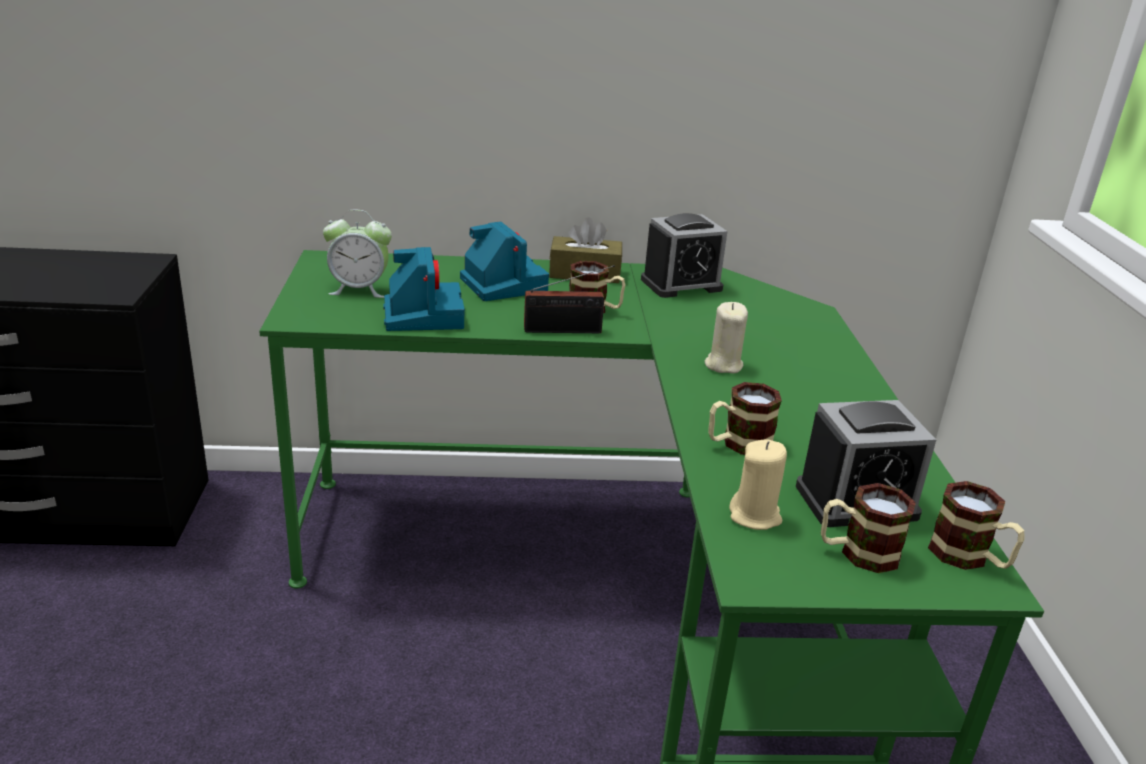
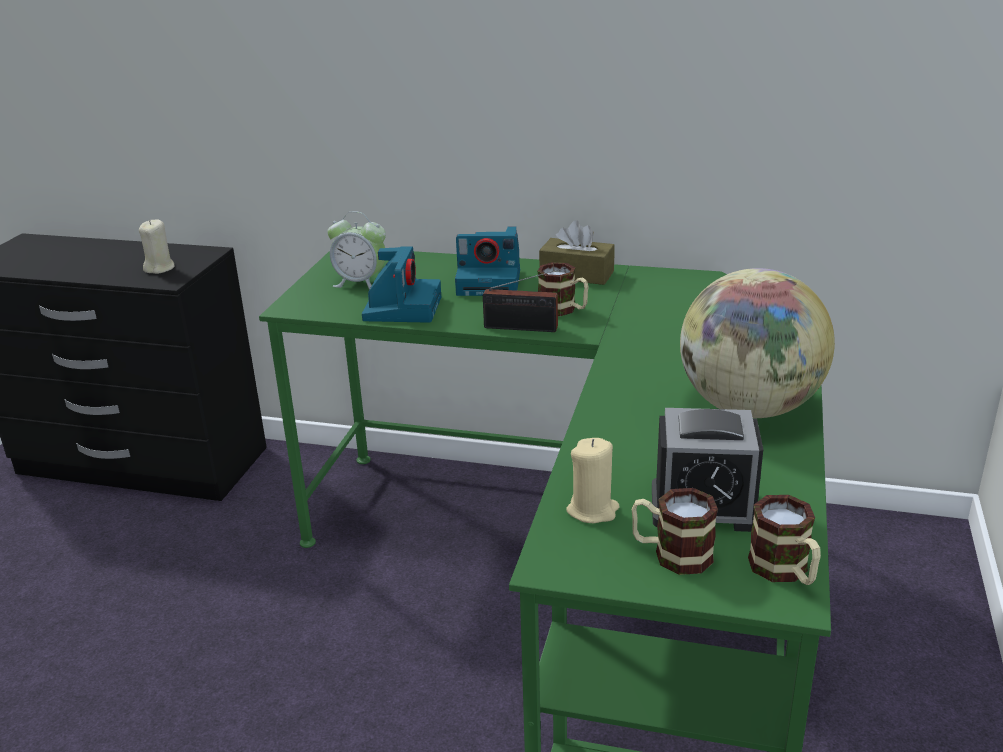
camera: 20 degrees right, 0 degrees up
(502, 284) = (491, 282): camera -> camera turned 105 degrees clockwise
(681, 284) = (667, 288): alarm clock -> none
(723, 365) = (657, 368): beige candle -> beige candle (159, 268)
(738, 444) = (621, 444): mug -> none
(832, 398) = (748, 408): none -> globe

